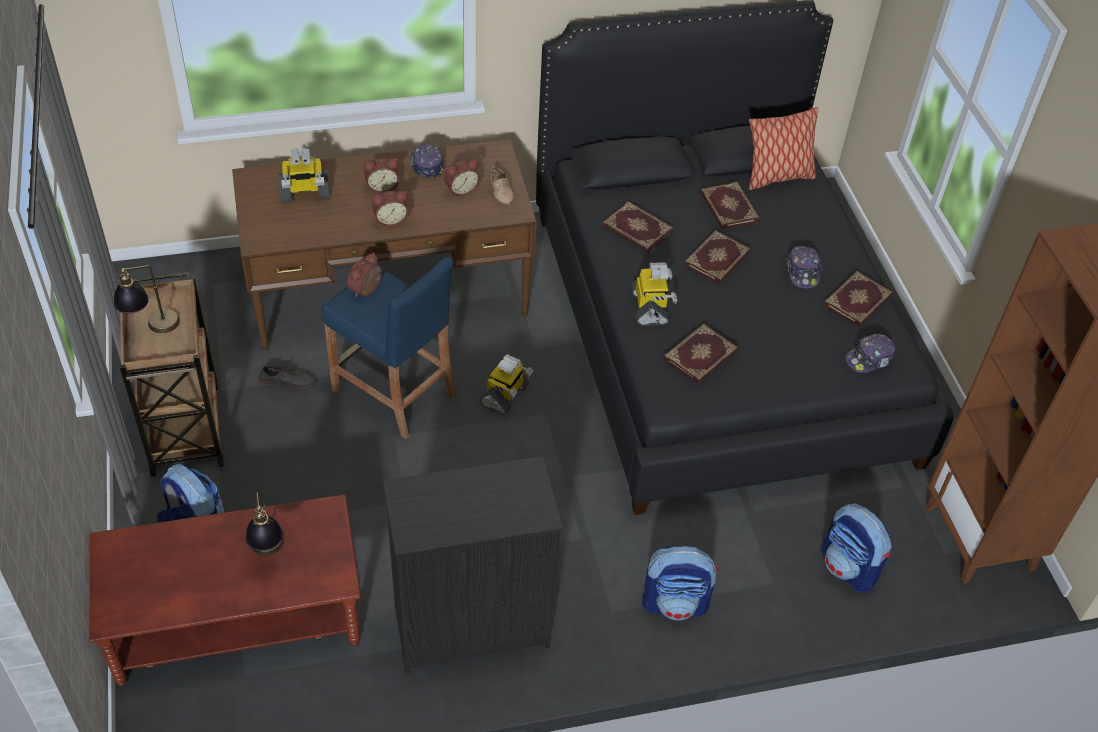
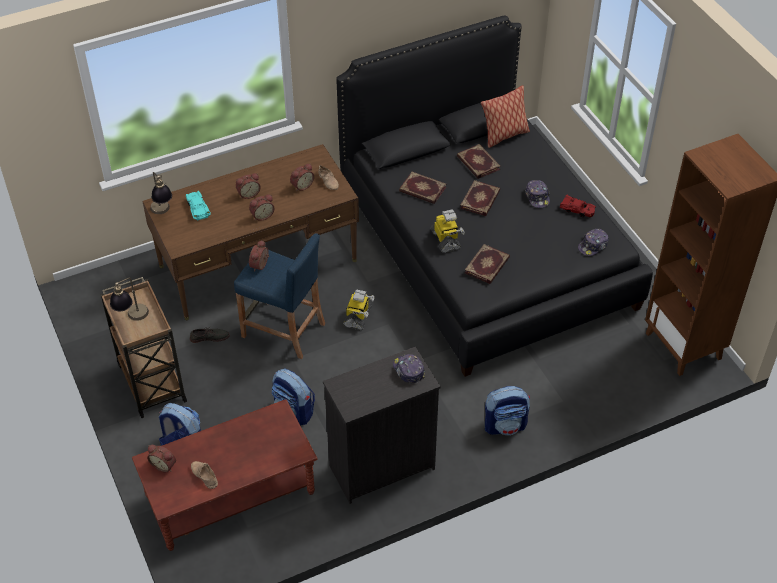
camera: 10 degrees left, 0 degrees up
(131, 556) = (164, 465): none -> alarm clock
(182, 586) = (204, 476): none -> beige shoe
(268, 553) = (251, 445): table lamp -> table lamp (163, 212)
(304, 193) = (198, 208): toy robot -> turquoise toy car
(426, 165) = (272, 172): cap -> cap (408, 370)
(849, 568) = (607, 381): backpack -> backpack (294, 411)
(858, 302) = (577, 210): book -> red toy car

